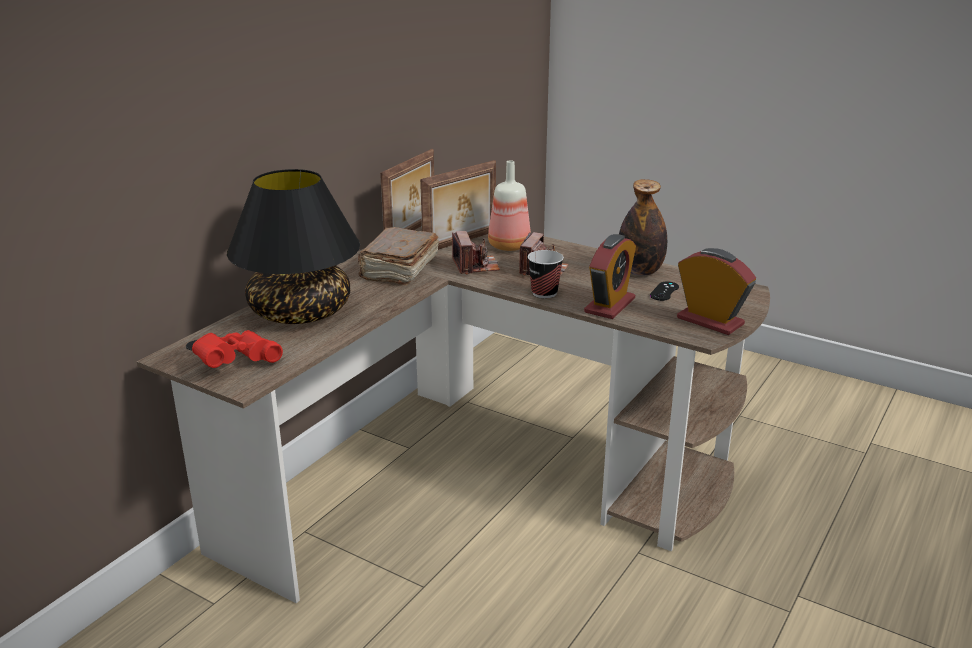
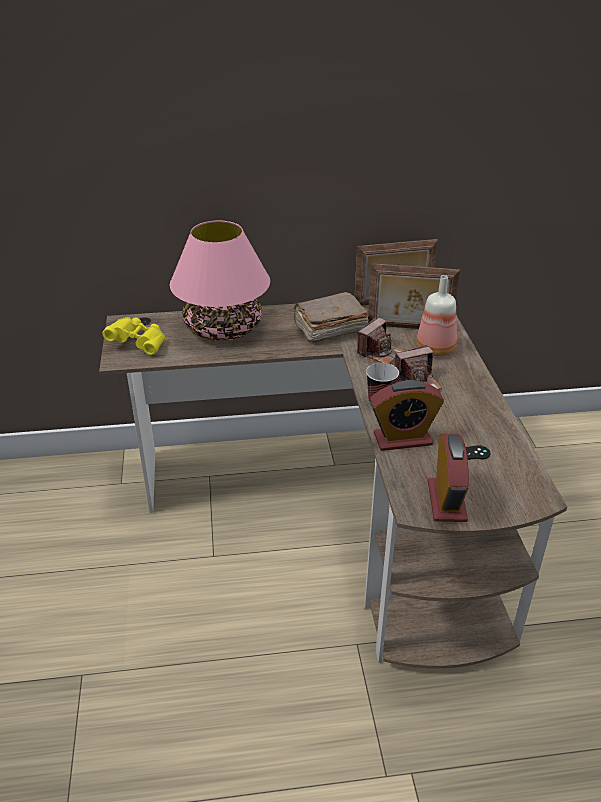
camera: 50 degrees right, 10 degrees up
(236, 362) = (138, 344): red binoculars -> yellow binoculars
(301, 312) = (223, 329): black table lamp -> pink table lamp
(640, 271) = (486, 426): bottle -> none

